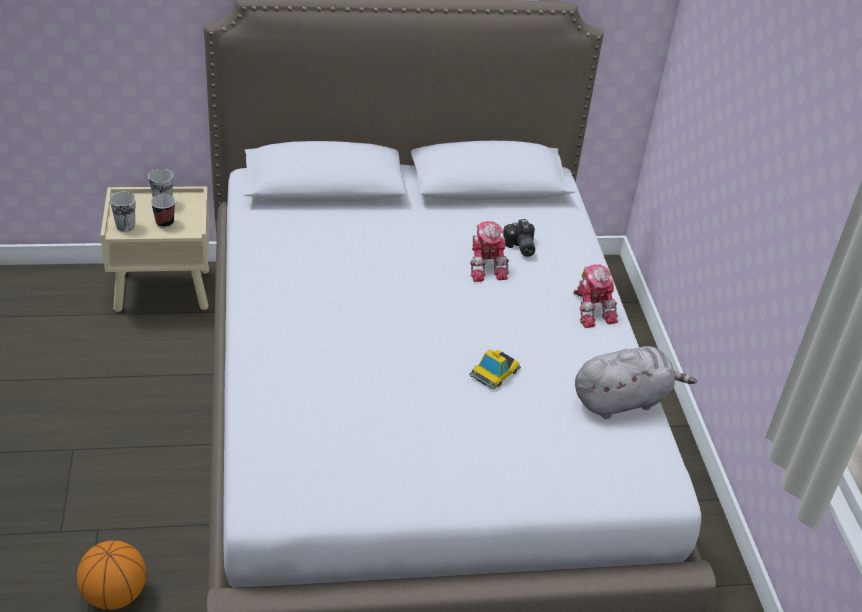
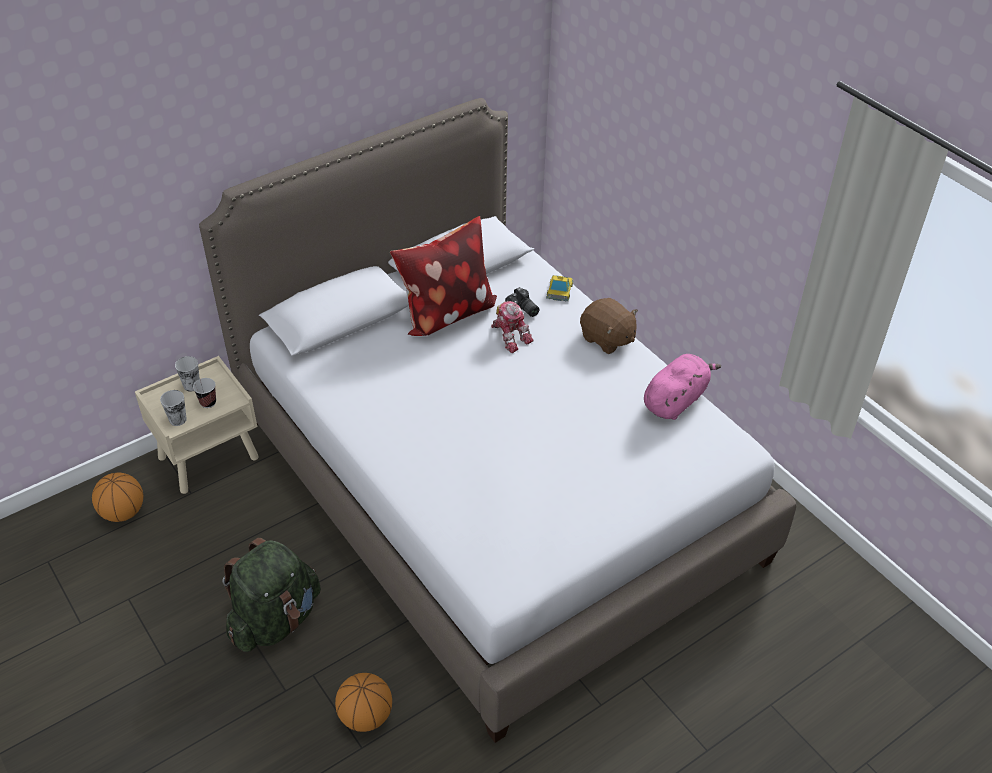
camera: 25 degrees left, 5 degrees up
(51, 304) = (123, 512): none -> basketball
(105, 461) = (275, 620): none -> green backpack
(436, 220) = (446, 313): none -> pillow
(495, 372) = (578, 418): toy car -> toy car (559, 290)
(592, 309) = (607, 339): toy robot -> brown plush toy
(623, 400) = (676, 400): grey plush toy -> pink plush toy

